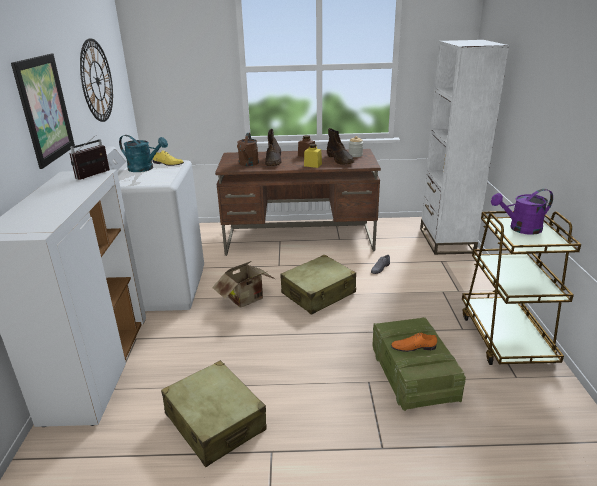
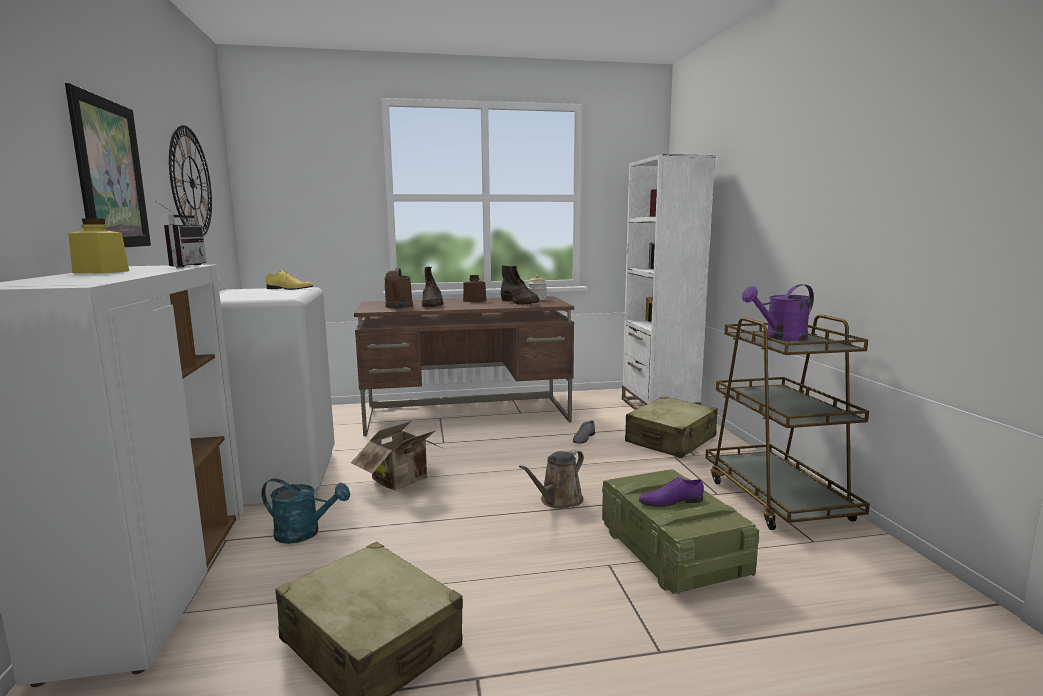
camera: 10 degrees left, 15 degrees down
(95, 176) = (182, 266): radio -> radio turned 150 degrees clockwise
(145, 169) = (255, 291): turquoise watering can -> turquoise watering can (304, 533)
(313, 165) = (486, 306): yellow jar -> yellow jar (101, 272)
(318, 293) = (507, 468): beige suitcase -> beige suitcase (671, 440)
(348, 325) = (558, 501): none -> brown watering can
(413, 347) = (670, 501): orange shoe -> purple shoe

